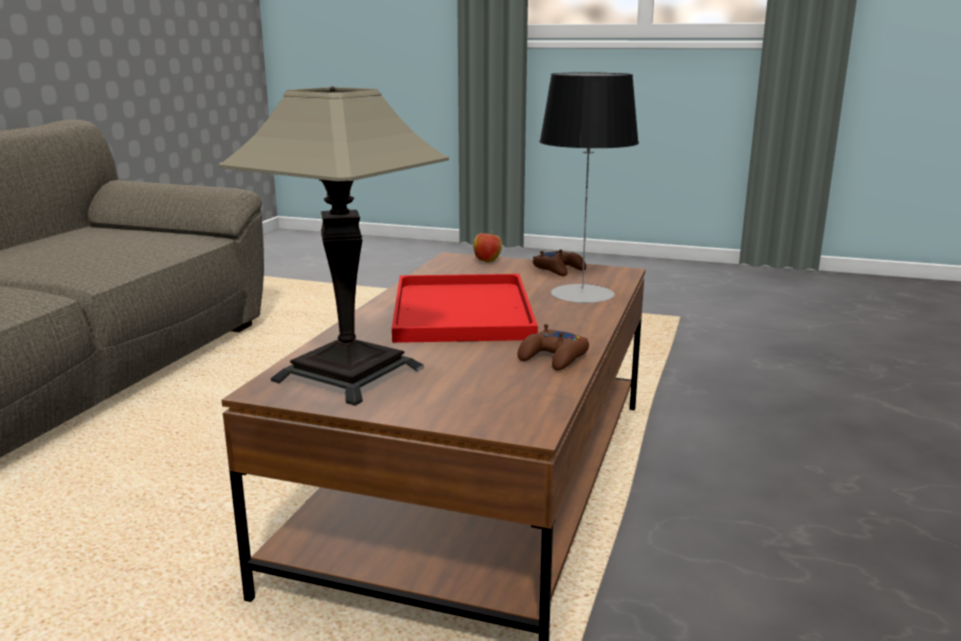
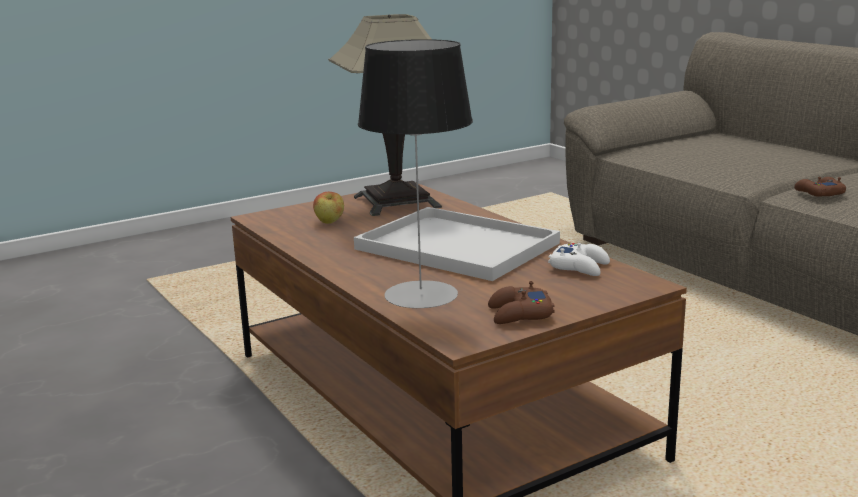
camera: 130 degrees right, 0 degrees up
(447, 273) = (580, 267): none -> white game controller
(464, 312) = (453, 246): red tray -> white tray
(487, 261) = (605, 293): apple -> apple (329, 223)
(554, 358) = (317, 244): brown game controller -> brown game controller (819, 193)

